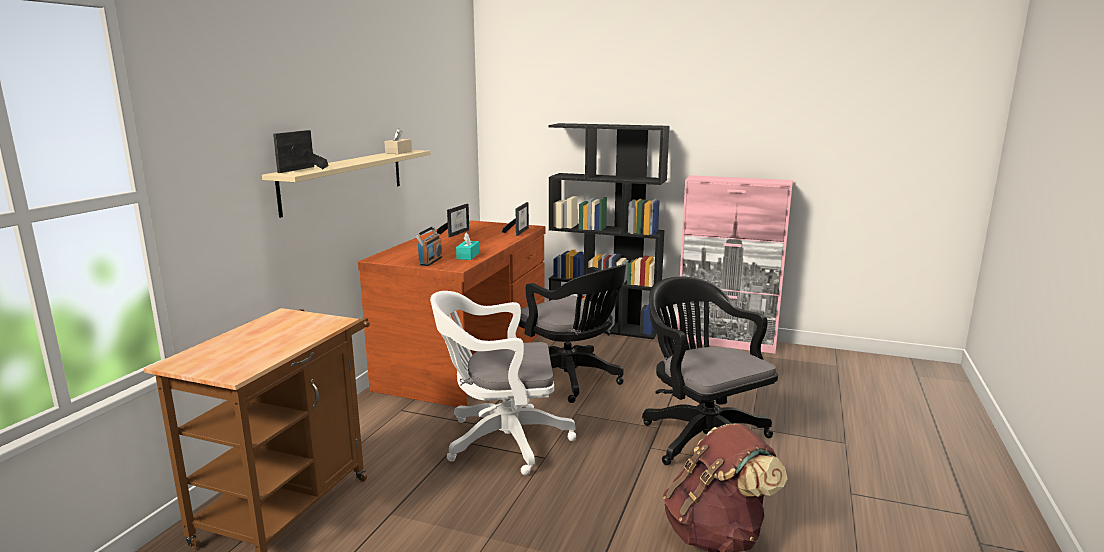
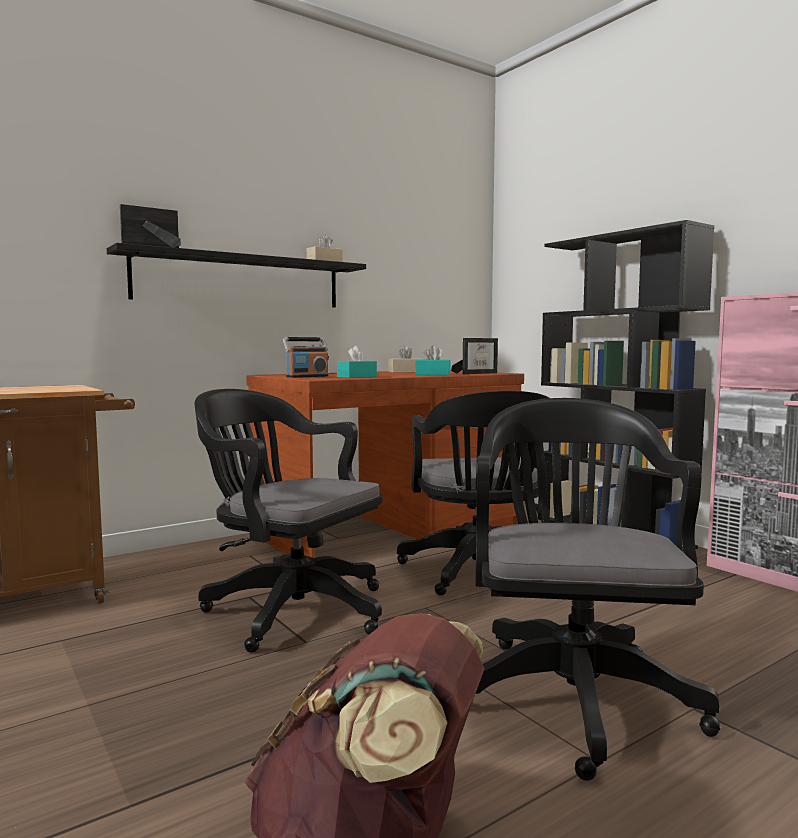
camera: 35 degrees right, 10 degrees down
(344, 180) = (240, 281): beige shelf -> black shelf
(456, 233) = (405, 372): picture frame -> beige tissue box
(499, 239) = (433, 374): none -> turquoise tissue box
(500, 440) = (289, 609): white office chair -> black office chair

